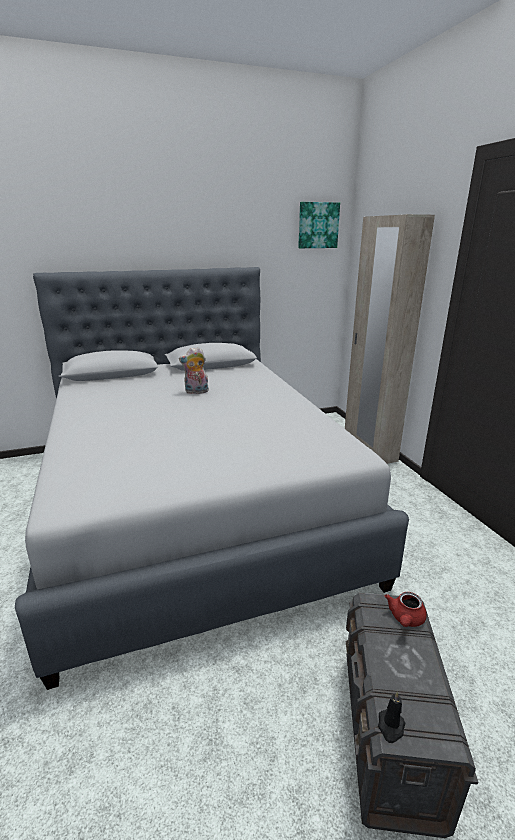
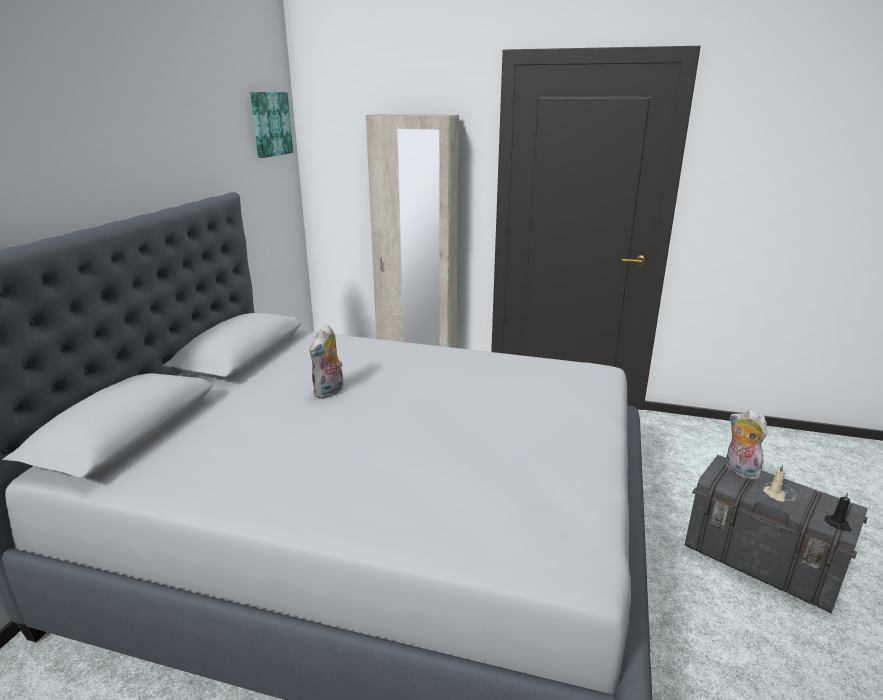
camera: 55 degrees left, 0 degrees up
(390, 656) = (775, 495): none -> beige candle
(405, 619) = (739, 471): red teapot -> plush toy

